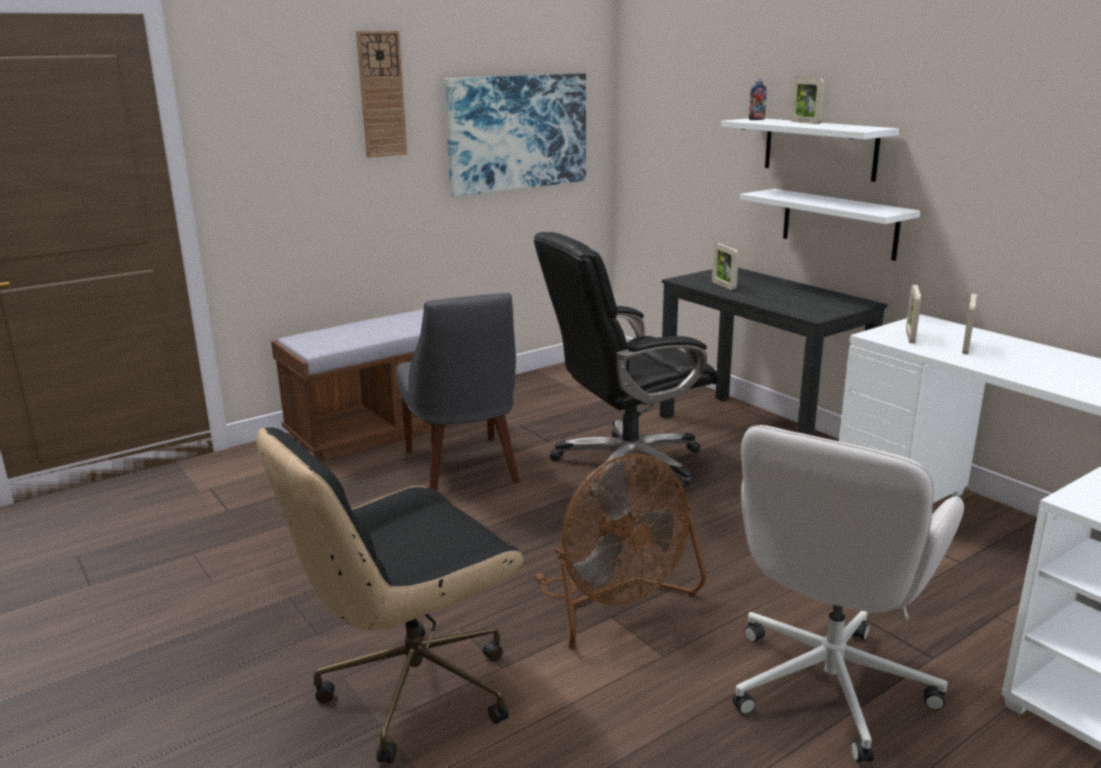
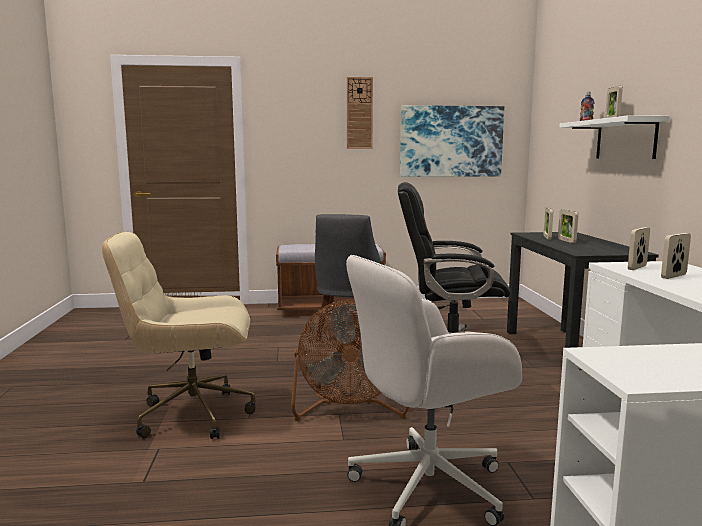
camera: 30 degrees right, 10 degrees down
(411, 696) = (190, 415): black office chair -> beige office chair
(756, 290) = (566, 241): none -> picture frame
(839, 224) = (634, 194): white shelf -> none

